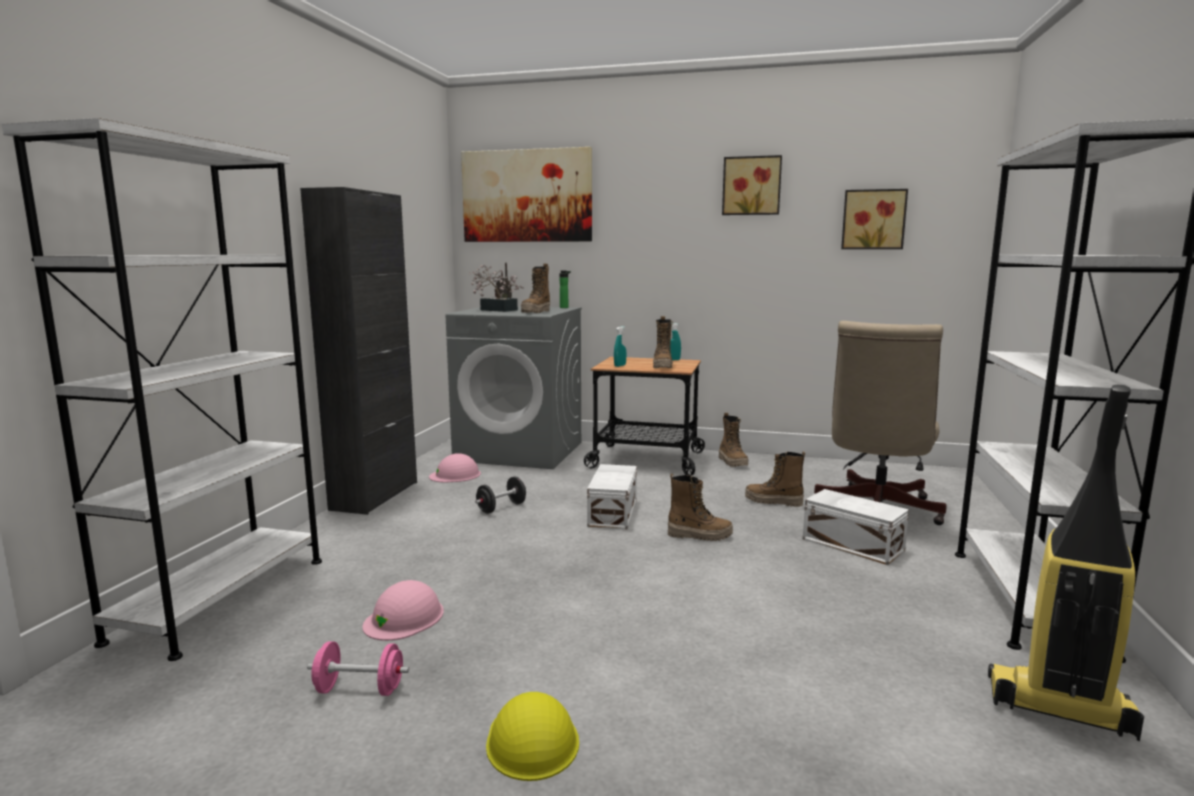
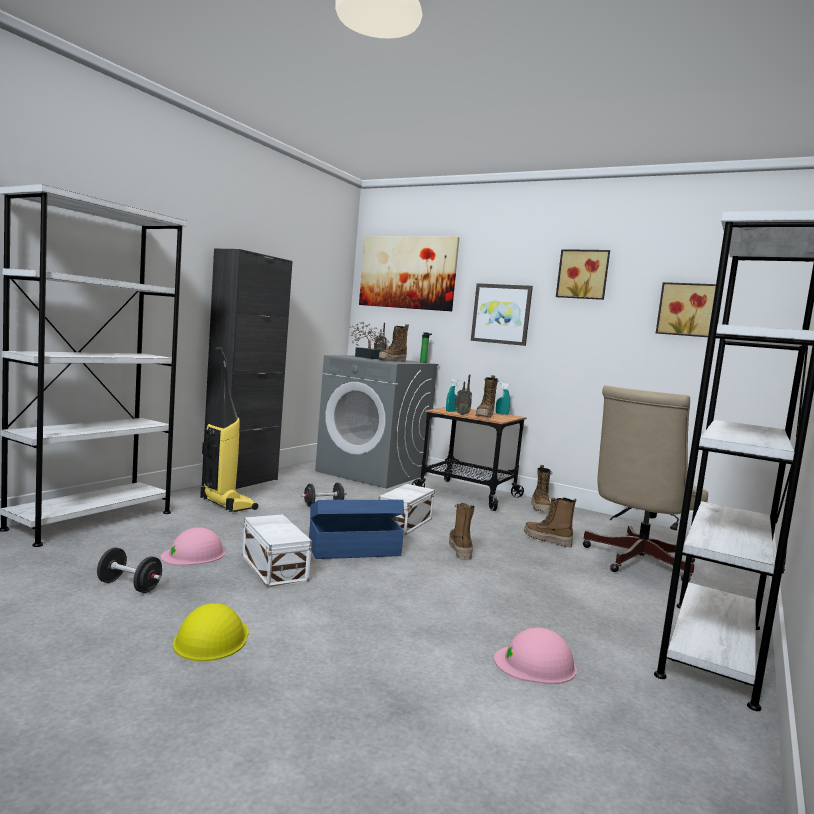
camera: 15 degrees right, 5 degrees down
(359, 689) = (129, 586): pink dumbbell -> black dumbbell
(455, 475) = (309, 480): pink hard hat -> pink hard hat (535, 664)
(587, 563) = (353, 549): none -> blue storage box
(636, 368) = (461, 414): none -> radio
(655, 240) = (501, 314): none -> picture
(699, 535) = (459, 550): boot -> boot turned 120 degrees counterclockwise
(852, 544) = (586, 580): white storage box -> white storage box (274, 567)
(1057, 708) = (652, 723): vacuum cleaner -> vacuum cleaner (227, 504)

